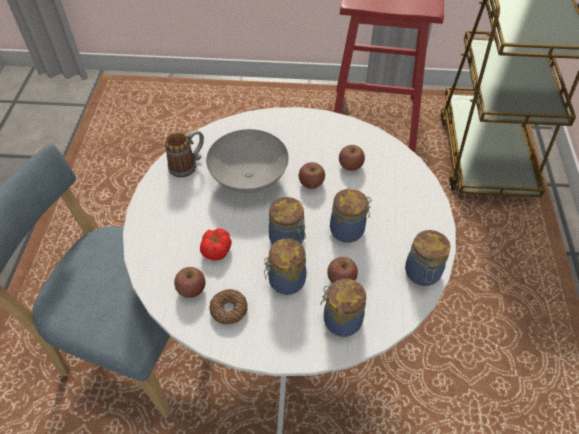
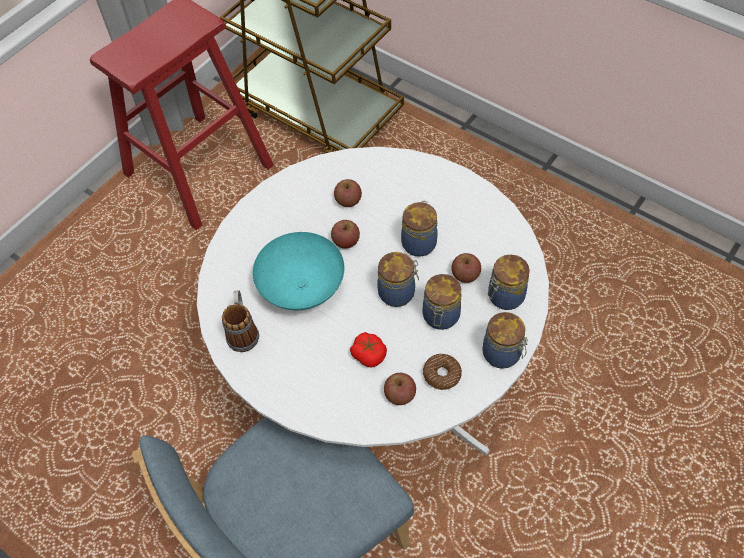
camera: 55 degrees left, 5 degrees up
(250, 178) = (302, 286): grey bowl -> turquoise bowl
(422, 274) = (498, 217): jar -> jar (503, 354)

